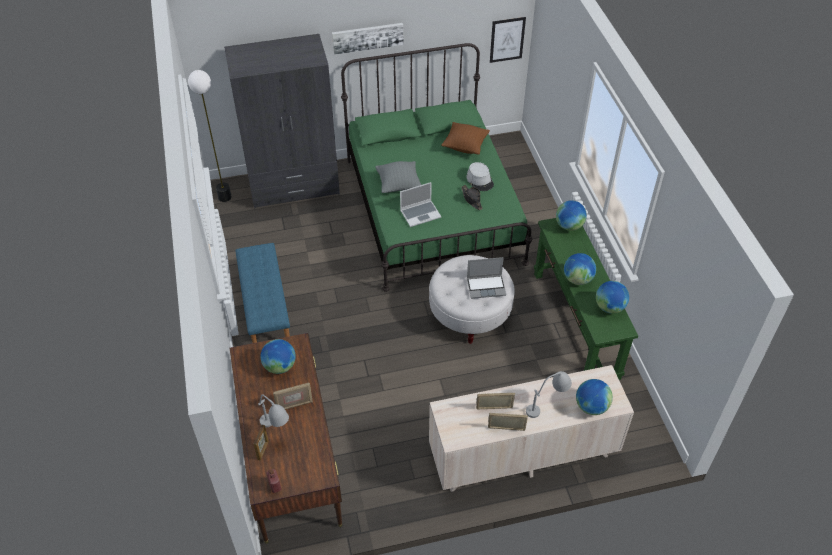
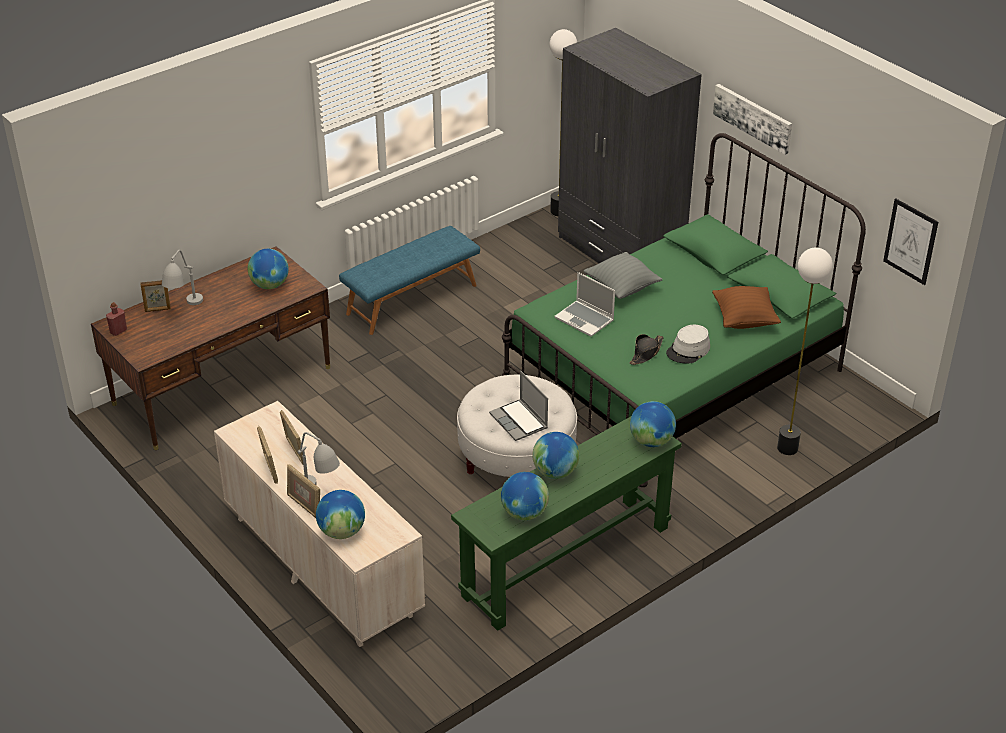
camera: 65 degrees right, 10 degrees down
(294, 405) = (224, 311): picture frame -> picture frame (304, 506)
(527, 190) = (787, 448): none -> floor lamp

